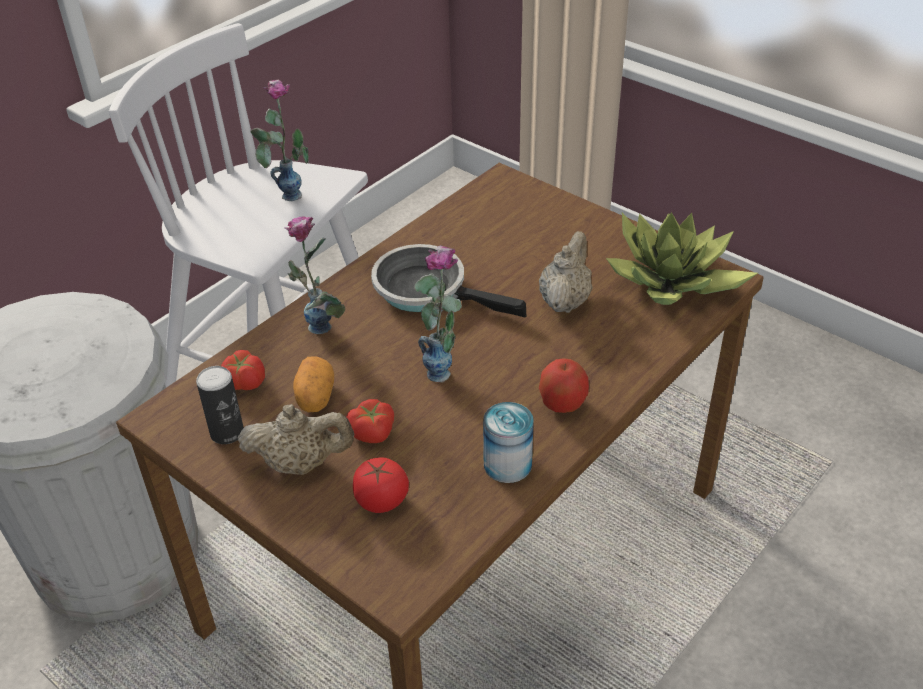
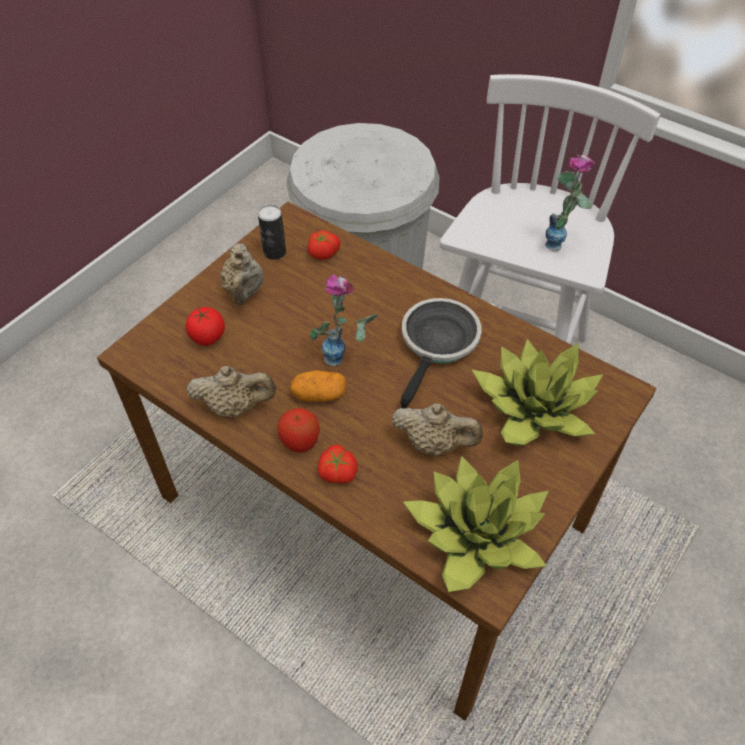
camera: 85 degrees right, 10 degrees up
(315, 396) = (309, 291): potato -> potato (319, 394)
(322, 338) = (373, 287): vase -> none
(372, 433) = (270, 326): tomato -> tomato (337, 473)
(507, 464) = (235, 406): can -> beige teapot
(522, 233) = (533, 409): none -> potted plant

